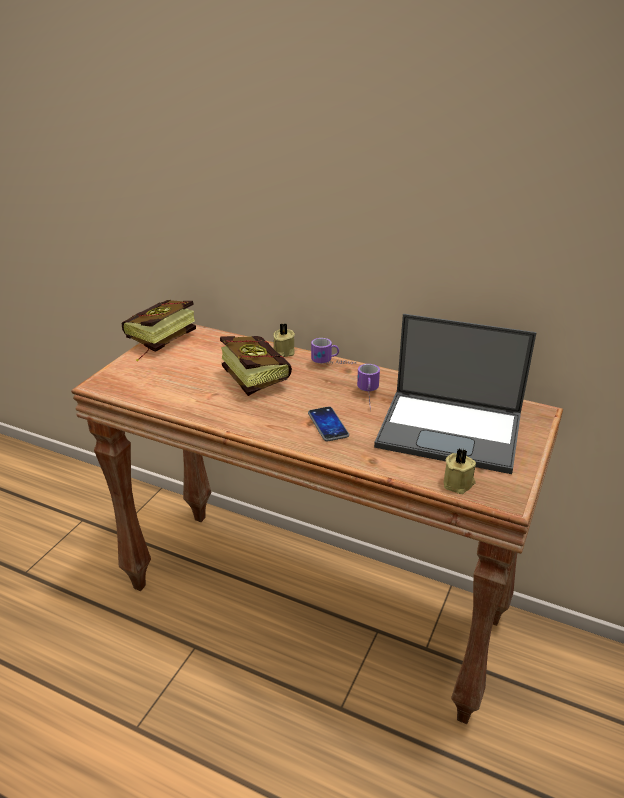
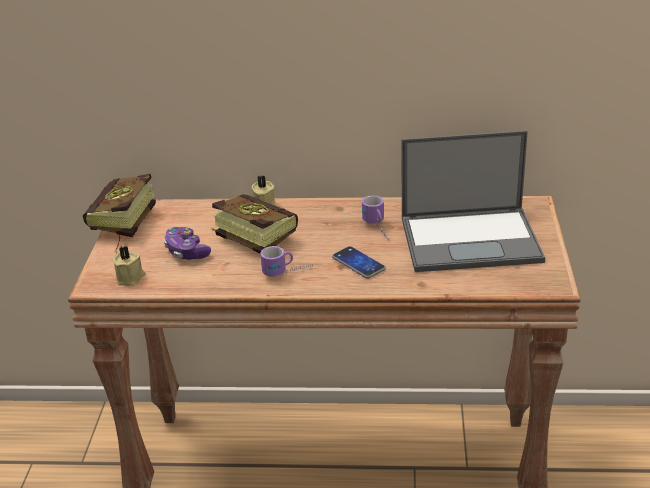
camera: 20 degrees left, 0 degrees up
(191, 375) = (187, 252): none -> game controller
(333, 364) = (322, 206): mug -> mug (288, 273)
(459, 483) = (507, 282): beige candle -> beige candle (131, 278)

